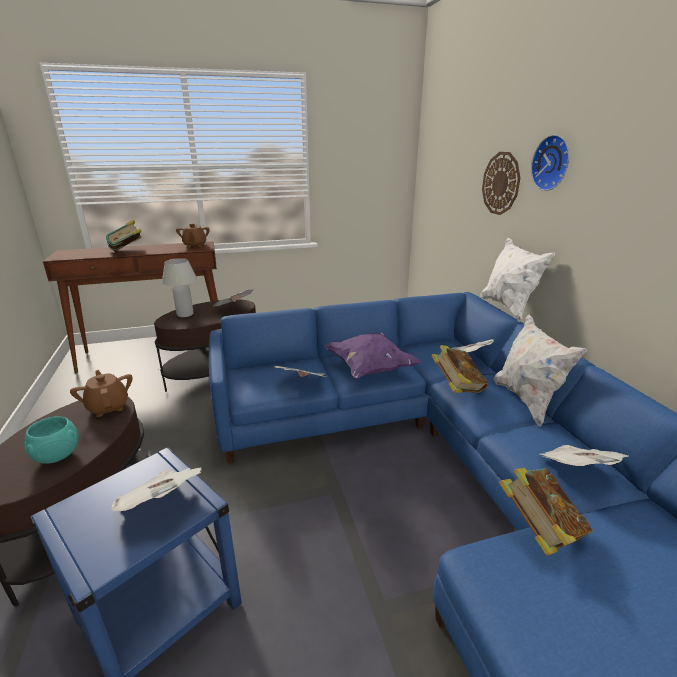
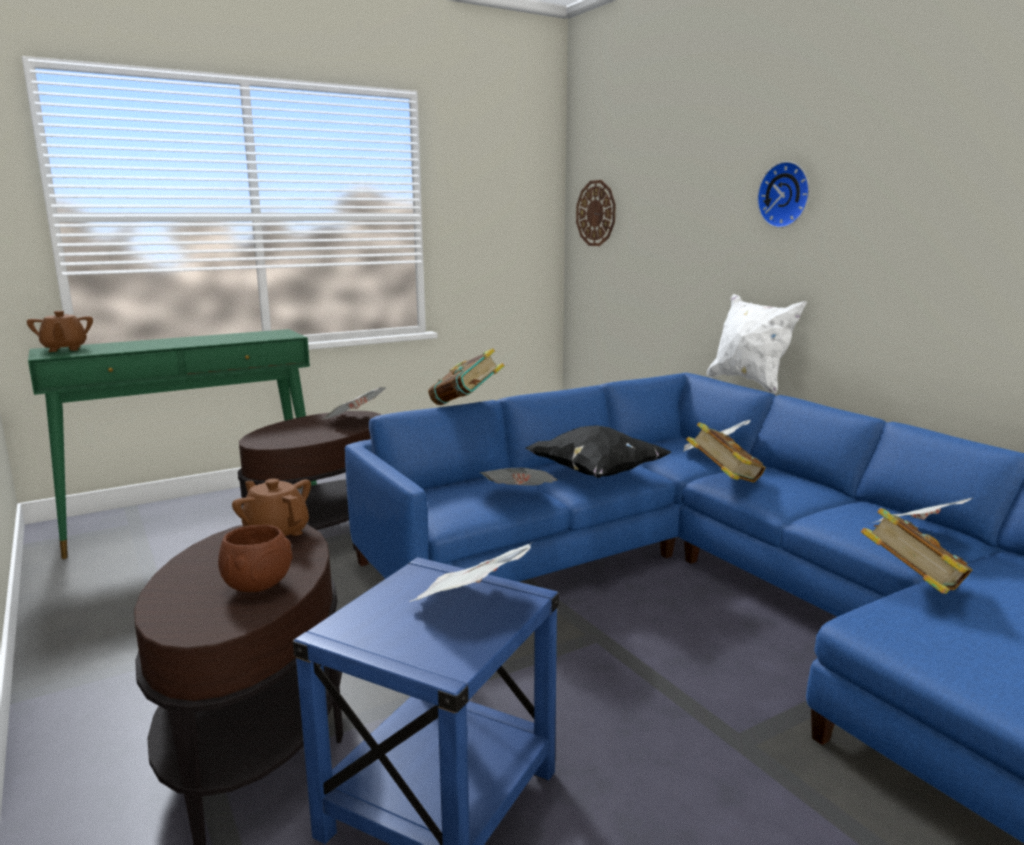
camera: 15 degrees left, 10 degrees down
(58, 456) = (257, 586): turquoise bowl -> brown bowl
(127, 252) = (164, 344): book -> book (466, 405)
(156, 353) = (197, 518): brown console table -> green console table
(185, 314) = (282, 432): white table lamp -> none
(195, 245) = (267, 334): brown teapot -> brown teapot (64, 349)
(369, 368) = (595, 474): purple pillow -> black pillow
(501, 183) = (712, 228): wall clock -> wall clock (596, 213)
(526, 400) = (814, 484): white pillow -> none

